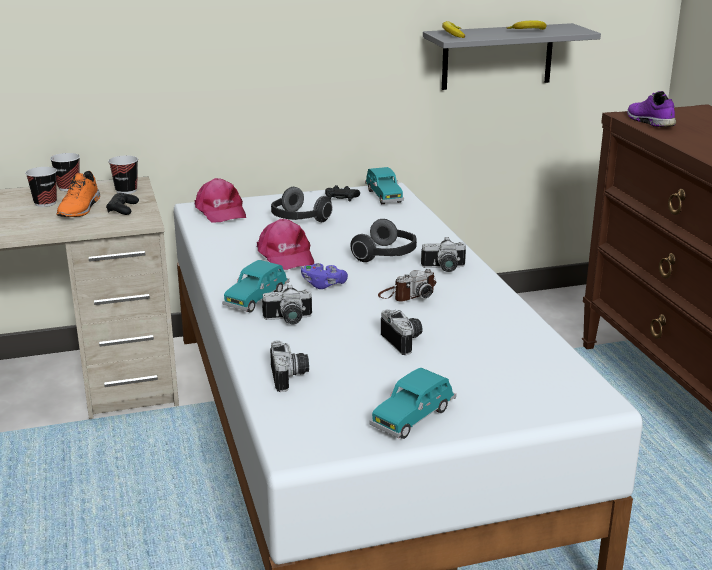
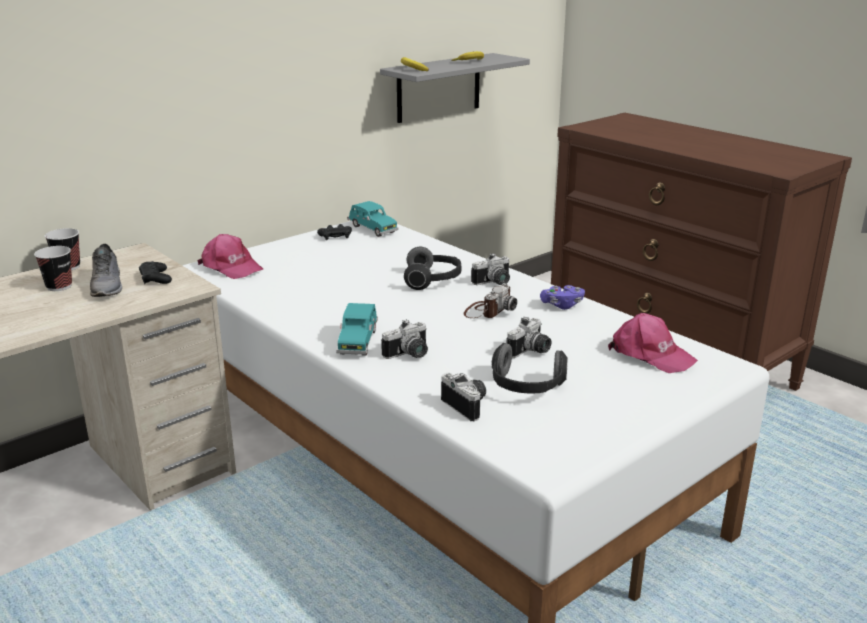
camera: 25 degrees left, 0 degrees up
(80, 209) = (108, 286): orange shoe -> grey shoe
(126, 190) = (137, 260): cup -> none
(285, 256) = (341, 297): pink cap -> pink cap (650, 354)
(298, 220) = (316, 262): headphones -> headphones (526, 387)
(323, 284) = (405, 317): purple game controller -> purple game controller (562, 305)
(405, 341) = (531, 351): camera -> camera turned 90 degrees clockwise
(413, 418) = (610, 415): turquoise toy car -> none
(648, 121) = (603, 130): purple shoe -> none

